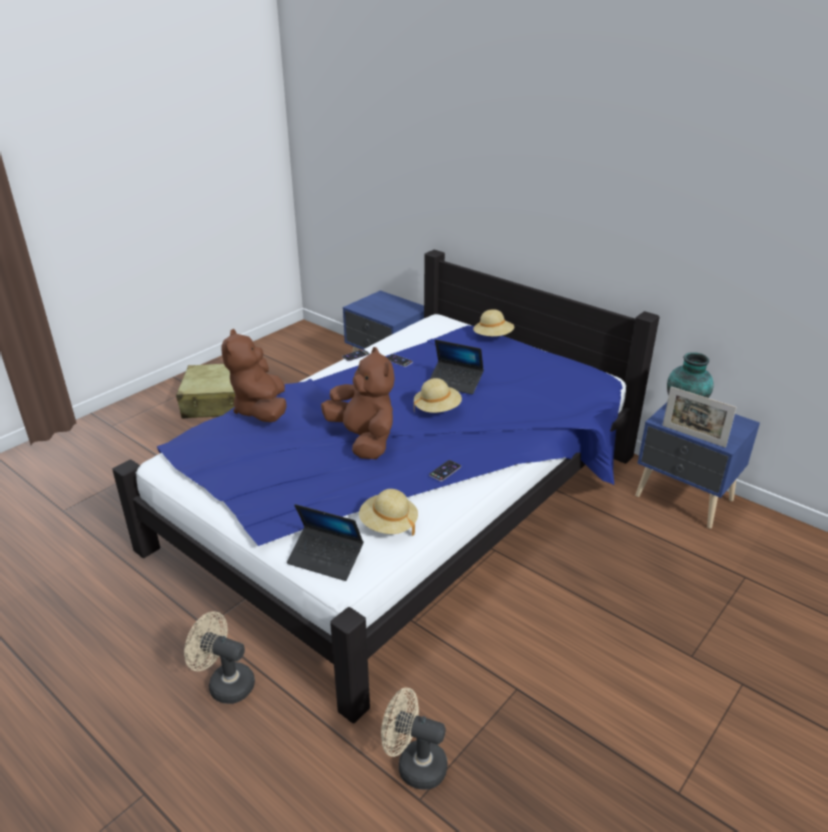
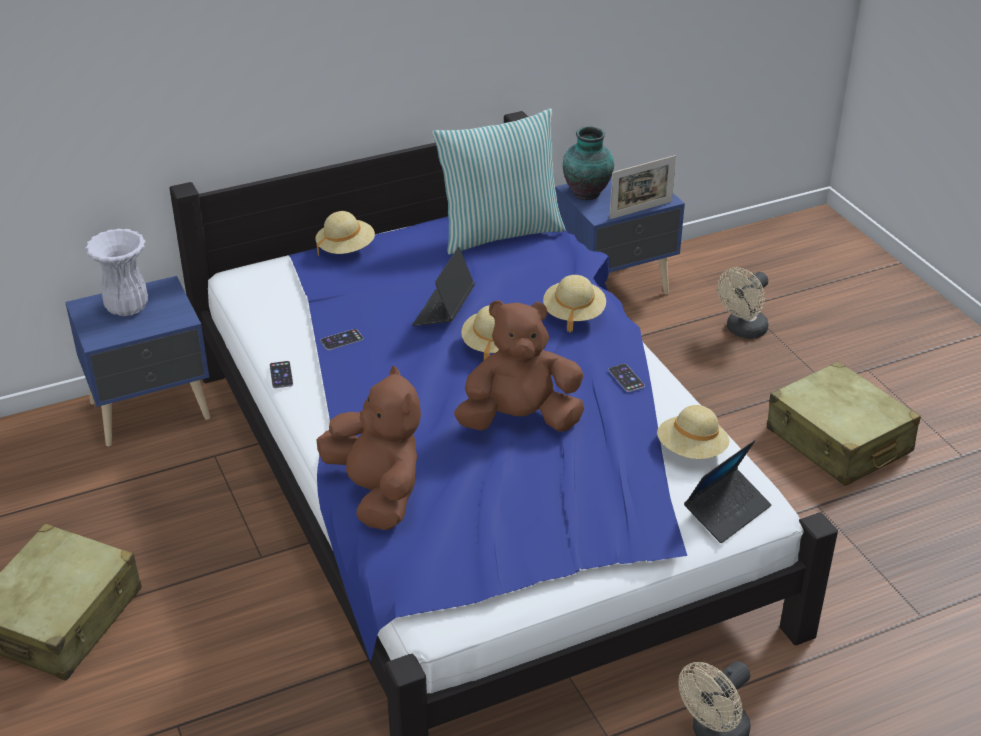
camera: 65 degrees left, 5 degrees up
(261, 410) = (377, 493): brown plush toy -> brown plush toy turned 135 degrees counterclockwise
(389, 304) = (127, 307): none -> white vase
(414, 765) = (881, 607): beige fan -> beige fan (742, 331)
(455, 382) = (444, 311): laptop -> laptop turned 150 degrees clockwise
(499, 429) = (573, 314): none -> beige hat
(572, 380) = (499, 232): none -> pillow
(616, 684) = (838, 441): none -> beige suitcase

